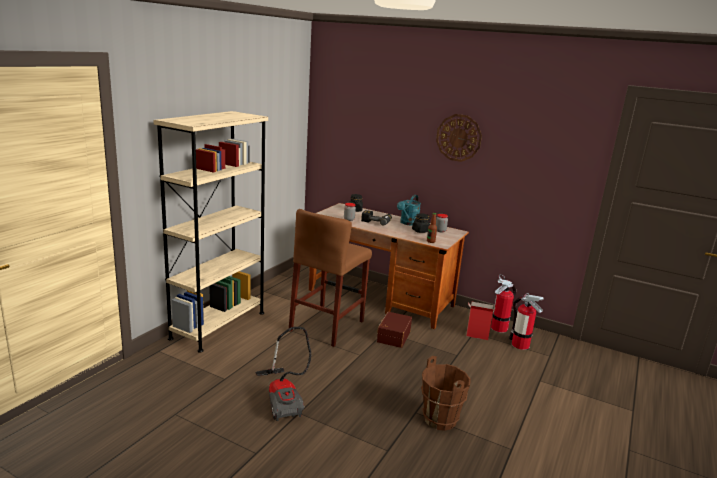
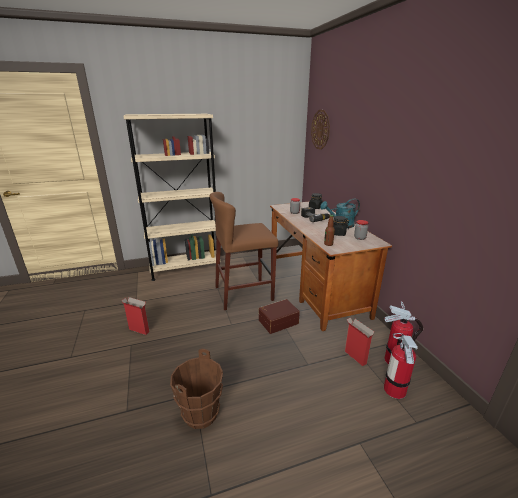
camera: 45 degrees right, 5 degrees up
(284, 399) = (139, 330): vacuum cleaner -> cardboard box
(458, 137) = (395, 137): wall clock -> wall clock (320, 129)

